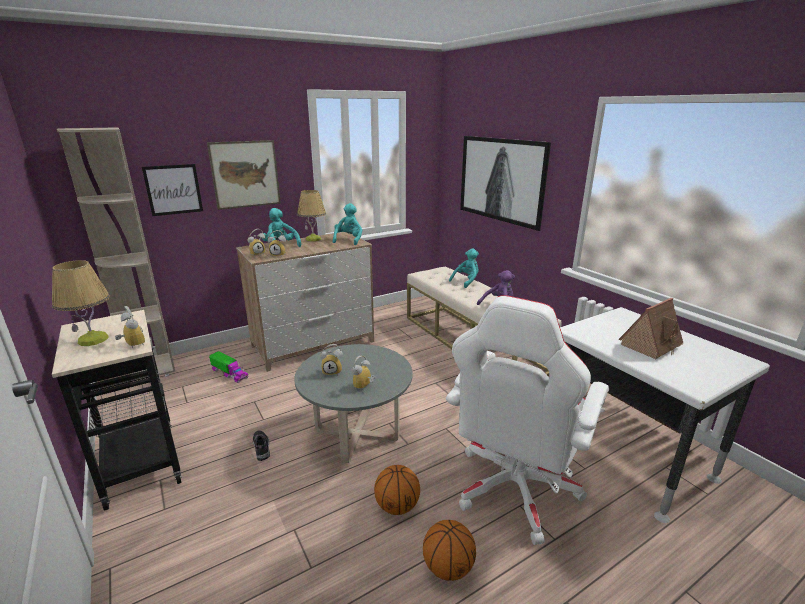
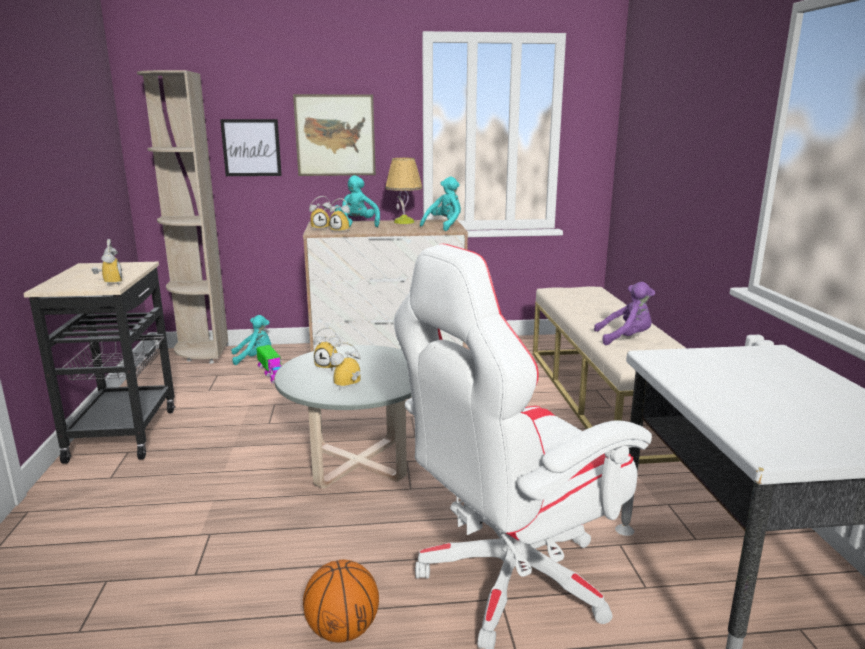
camera: 25 degrees right, 5 degrees down
(93, 339) = (86, 275): table lamp -> none
(261, 448) = (244, 449): shoe -> none
(397, 506) = (339, 548): basketball -> none
(466, 281) = (612, 305): turquoise plush toy -> turquoise plush toy (254, 358)
(501, 180) = (678, 153): picture -> none
(651, 345) = (768, 391): toy house -> none

